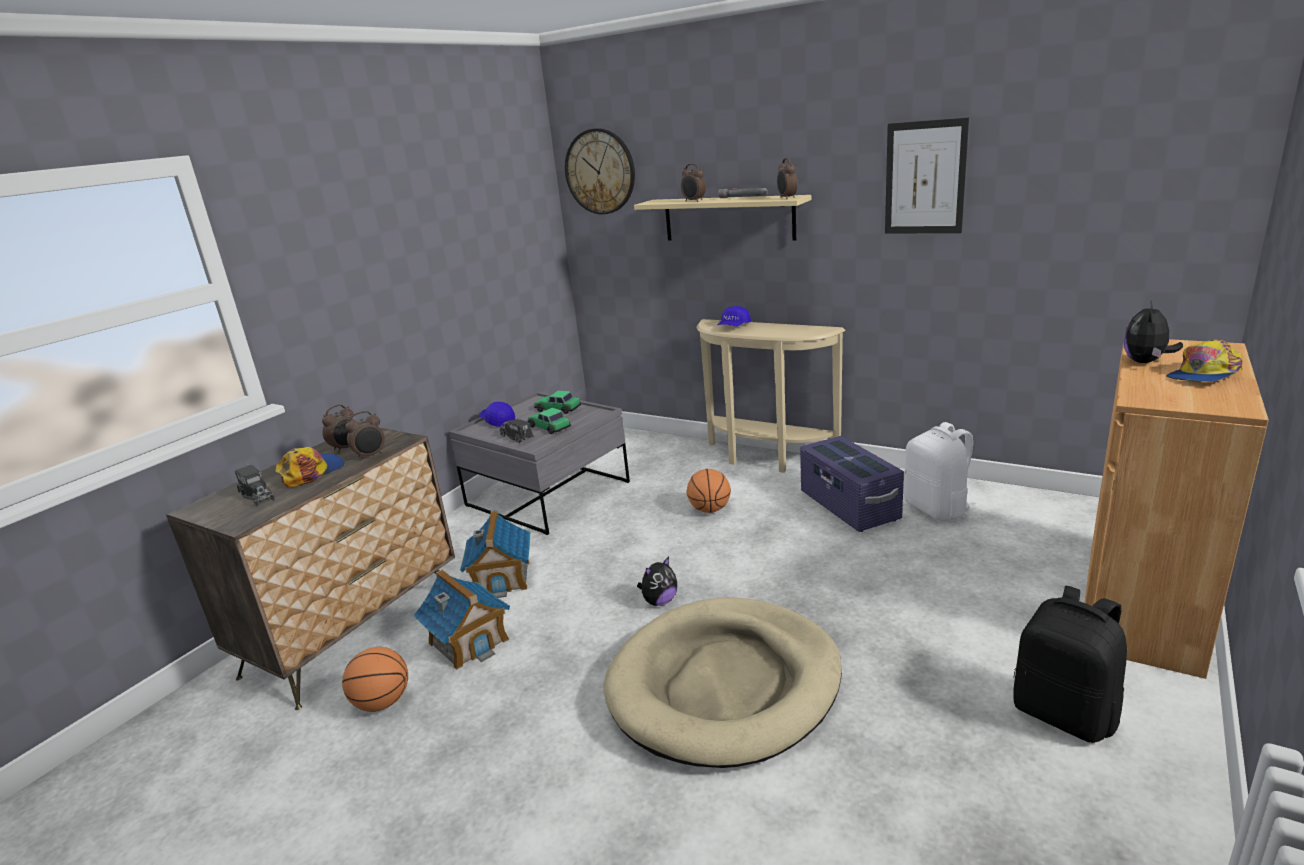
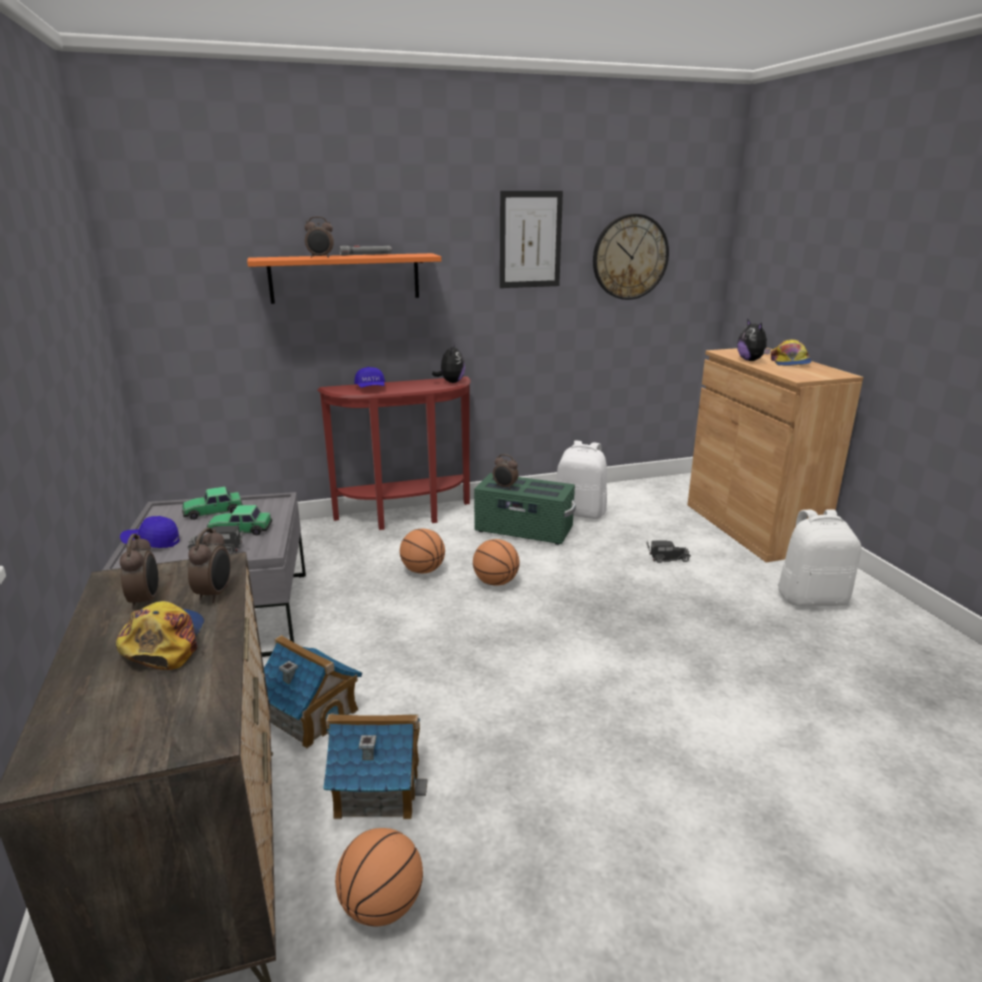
camera: 50 degrees left, 0 degrees up
(257, 495) = (135, 700): toy truck -> toy truck (667, 559)
(600, 172) = (169, 223): wall clock -> wall clock (630, 257)
(659, 601) = (500, 656): plush toy -> plush toy (451, 382)
(724, 684) = (644, 685): beige dog bed -> none
(728, 218) = (345, 278): beige shelf -> orange shelf
(748, 543) = (496, 582): none -> basketball
(765, 459) = (406, 517): beige console table -> red console table
(786, 198) = (423, 255): alarm clock -> alarm clock (505, 487)
(849, 506) = (524, 530): purple storage box -> green storage box
(1065, 713) = (811, 598): black backpack -> white backpack

